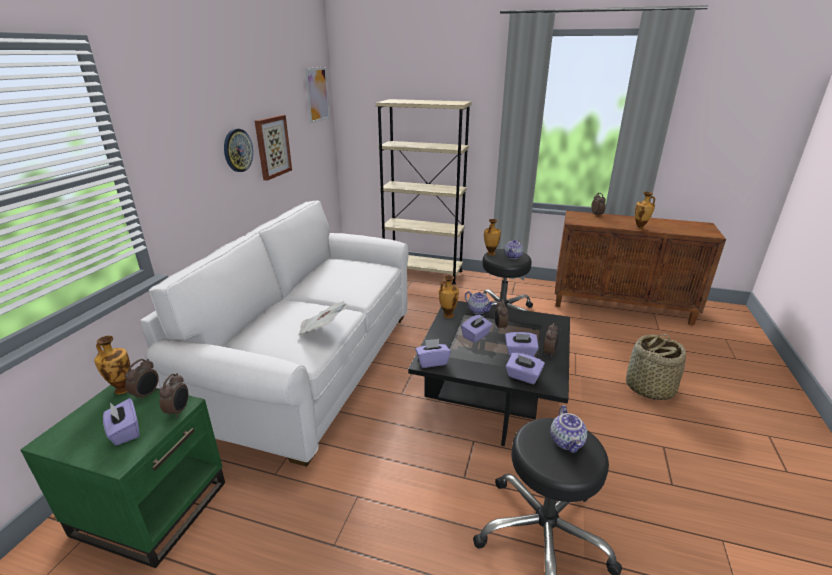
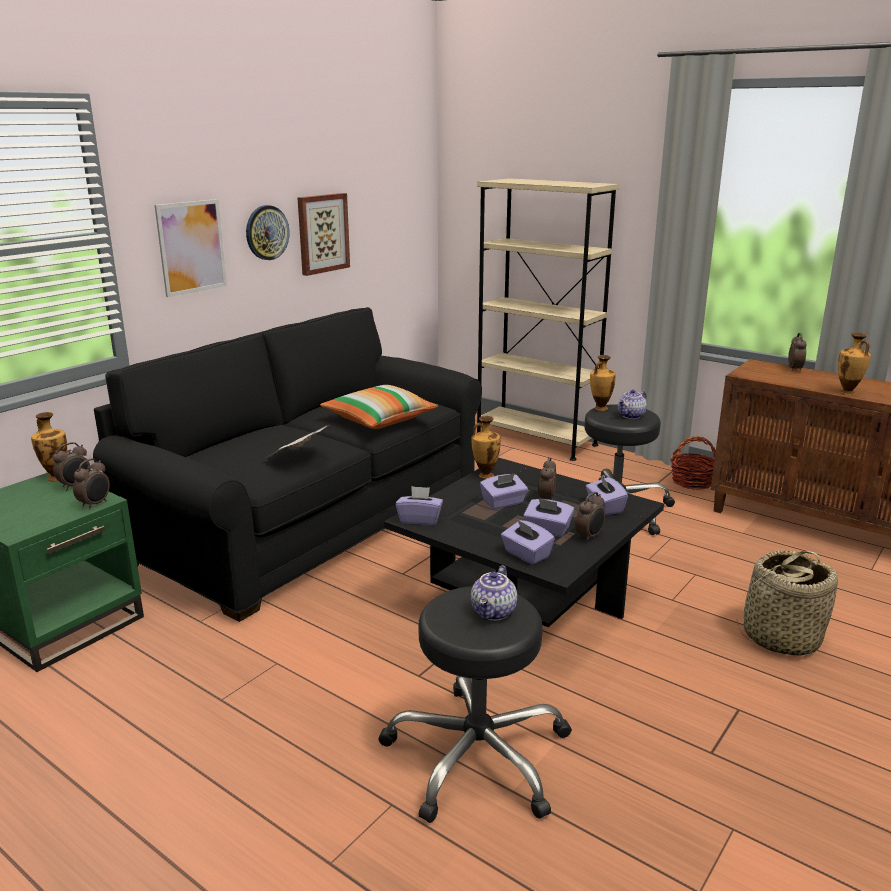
camera: 20 degrees right, 5 degrees down
(125, 432) = (36, 511): purple tissue box -> purple tissue box (604, 507)
(312, 364) = (312, 522): white sofa -> black sofa
(317, 94) = (408, 169): picture -> picture (191, 247)
(356, 285) = (379, 420): none -> pillow
(478, 310) = (533, 476): teapot -> none
(531, 288) = (692, 482): none -> basket

